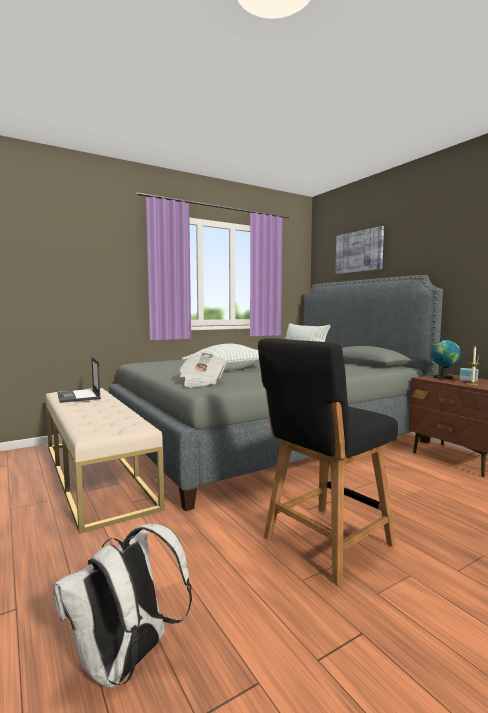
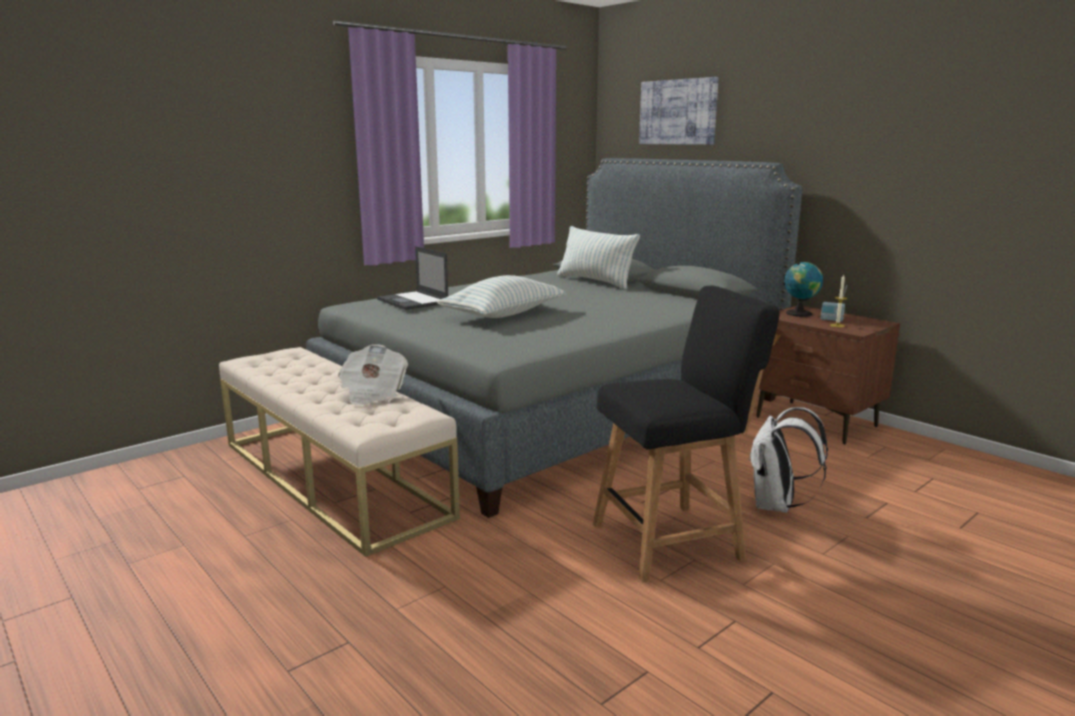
camera: 10 degrees left, 10 degrees up
(78, 396) = (283, 366): laptop -> laptop (413, 301)
(126, 664) = (508, 673): white backpack -> white backpack (777, 506)
(201, 383) = (488, 345): newspaper -> newspaper (373, 393)
(324, 544) = (673, 540): black chair -> black chair turned 150 degrees counterclockwise

